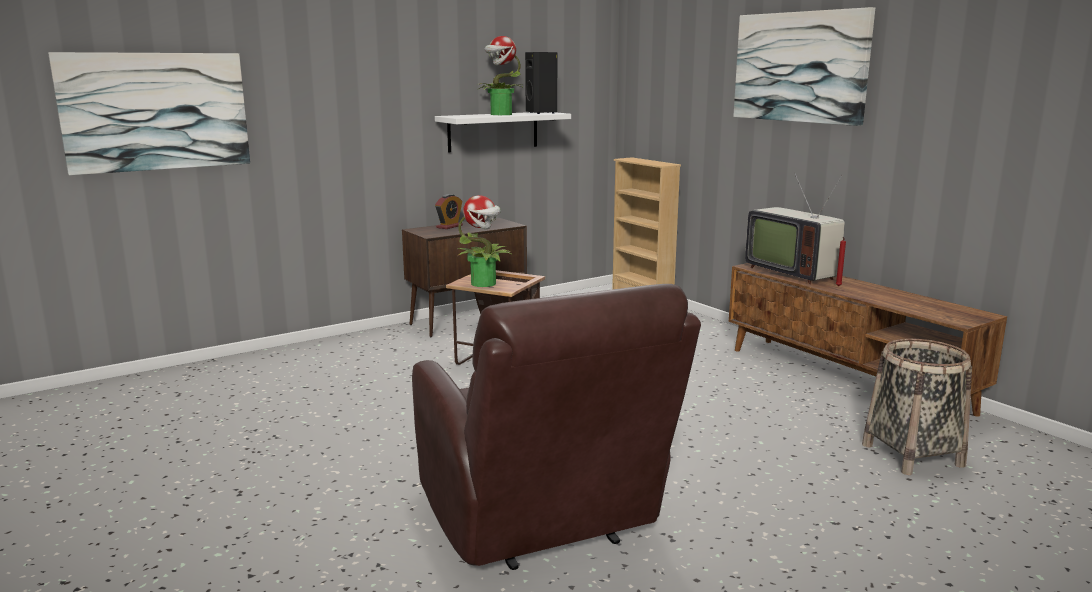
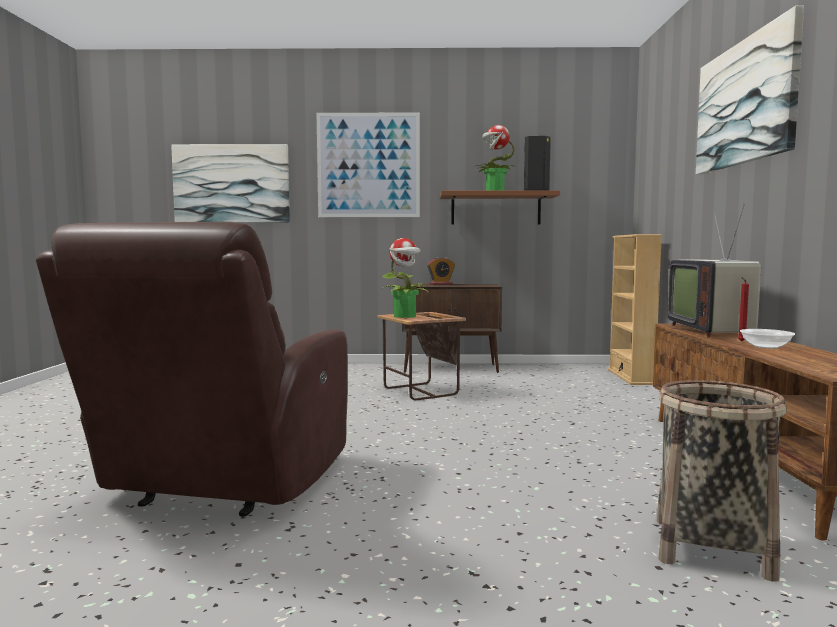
camera: 35 degrees right, 10 degrees down
(348, 81) = (368, 165): none -> picture
(493, 131) = (495, 209): white shelf -> brown shelf
(864, 292) = (765, 347): none -> bowl

